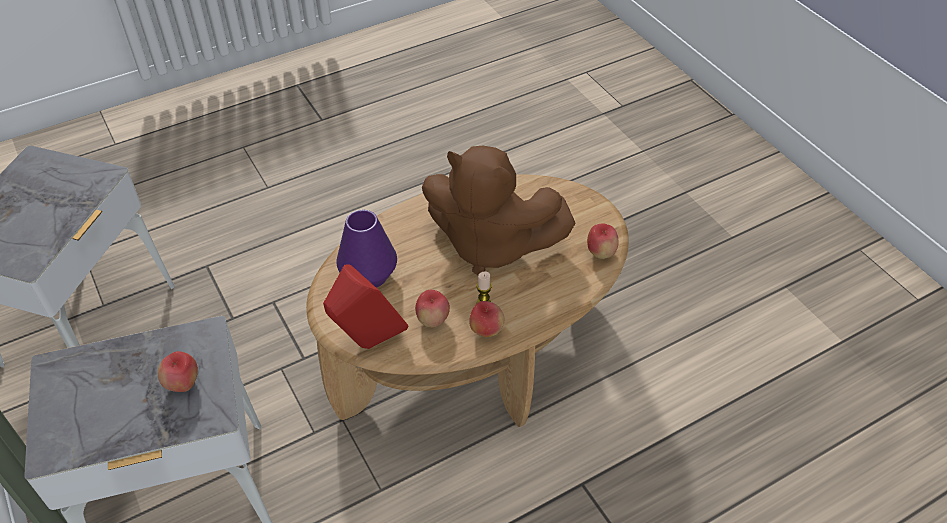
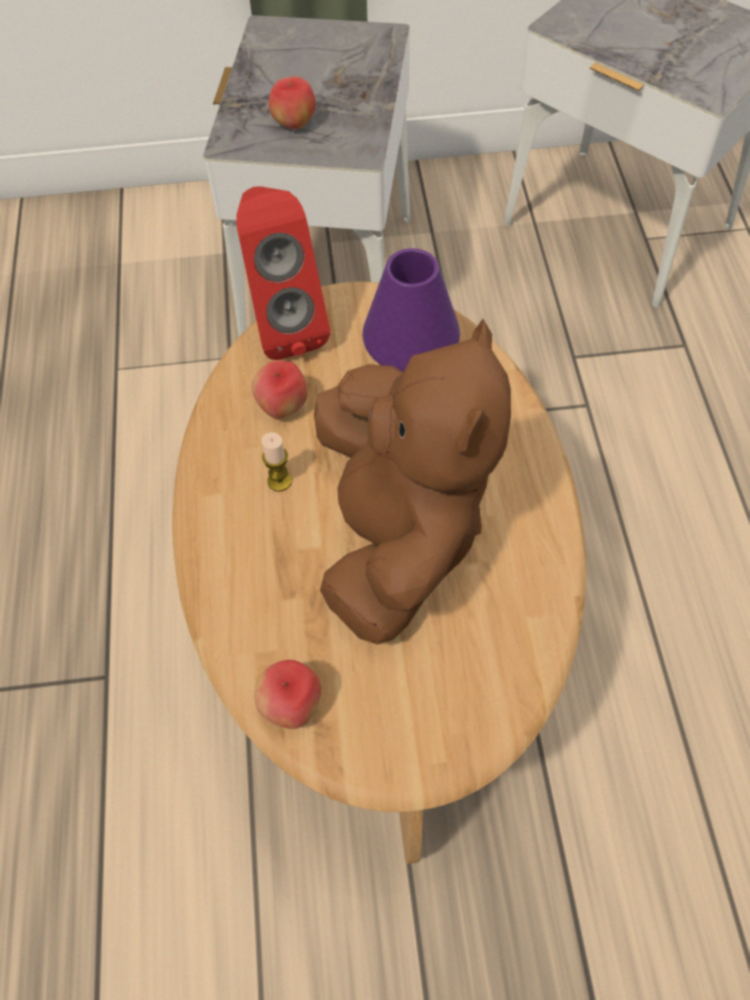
camera: 115 degrees right, 10 degrees up
(486, 331) = (226, 465): apple -> none
(490, 244) = (398, 536): brown plush toy -> brown plush toy turned 135 degrees clockwise

